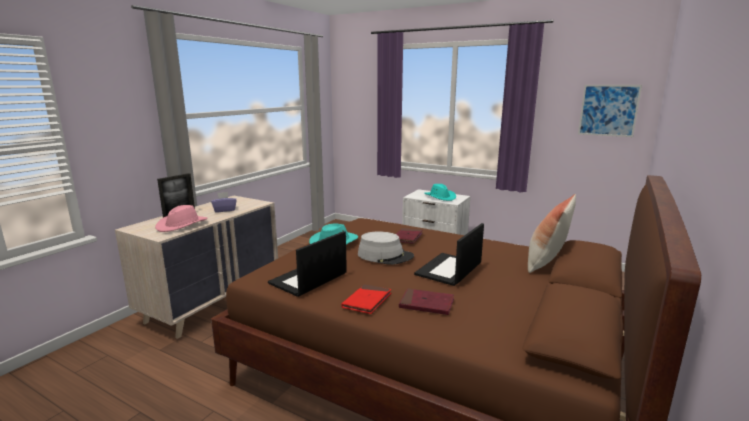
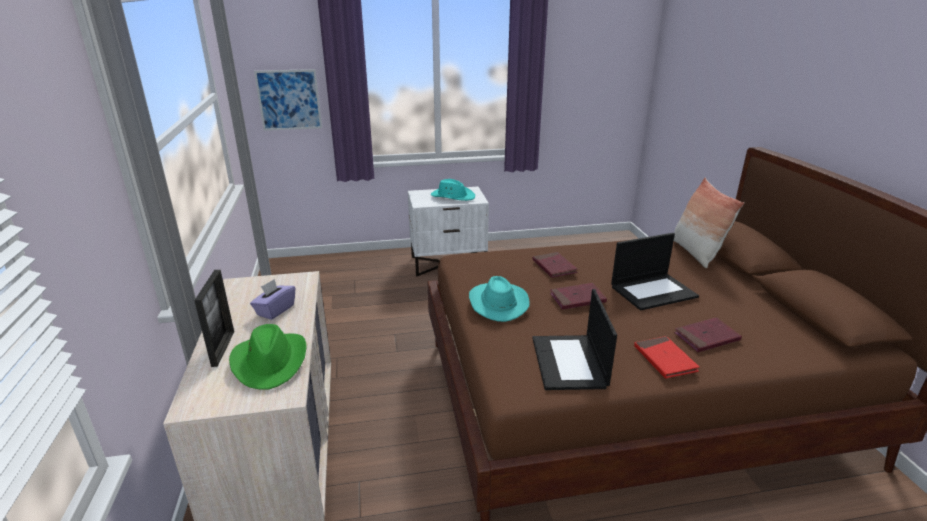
camera: 40 degrees left, 10 degrees up
(182, 225) = (270, 362): pink hat -> green hat
(385, 256) = (577, 298): grey hat -> red book
(449, 270) = (653, 291): laptop -> laptop turned 105 degrees counterclockwise
(608, 110) = (611, 67): picture -> picture (289, 100)

